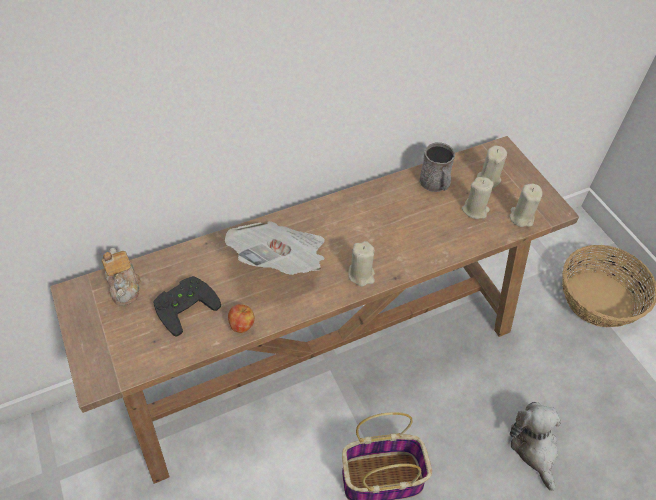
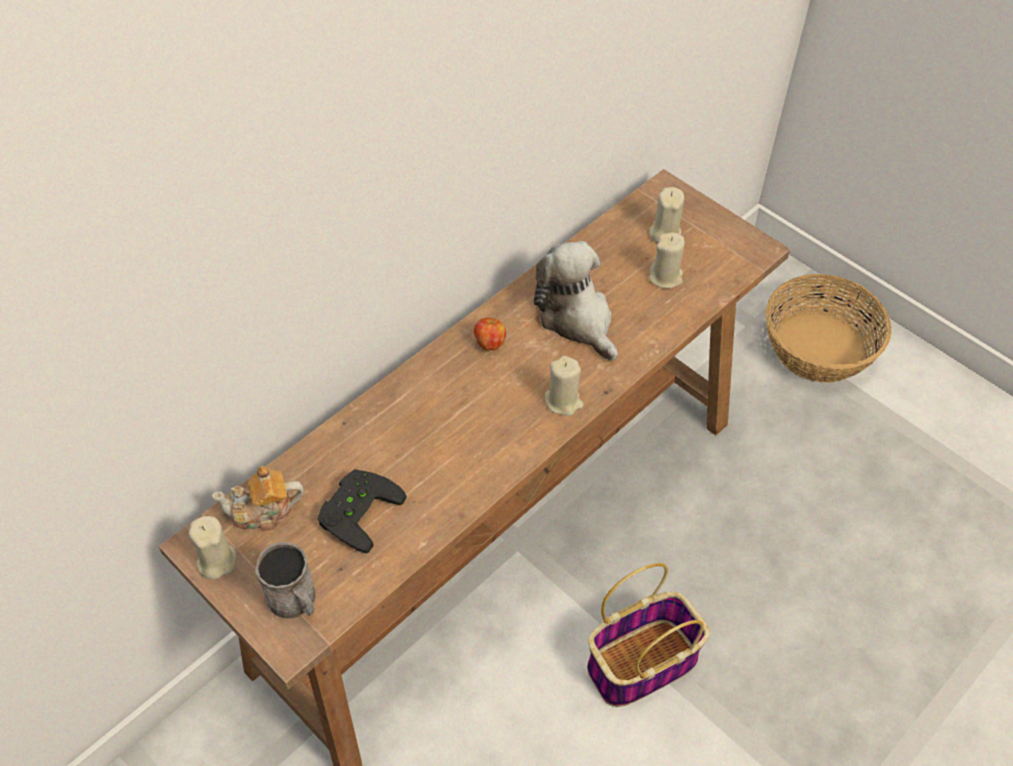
camera: 20 degrees left, 0 degrees up
(125, 286) = (263, 512): teapot -> teapot turned 120 degrees clockwise
(242, 325) = (444, 511): apple -> apple (490, 343)
(281, 262) = (455, 416): newspaper -> none
(436, 184) = (603, 257): grey mug -> grey mug (295, 601)
(521, 217) = (724, 270): beige candle -> beige candle (216, 561)
(534, 448) = (810, 559): plush toy -> plush toy (577, 318)

